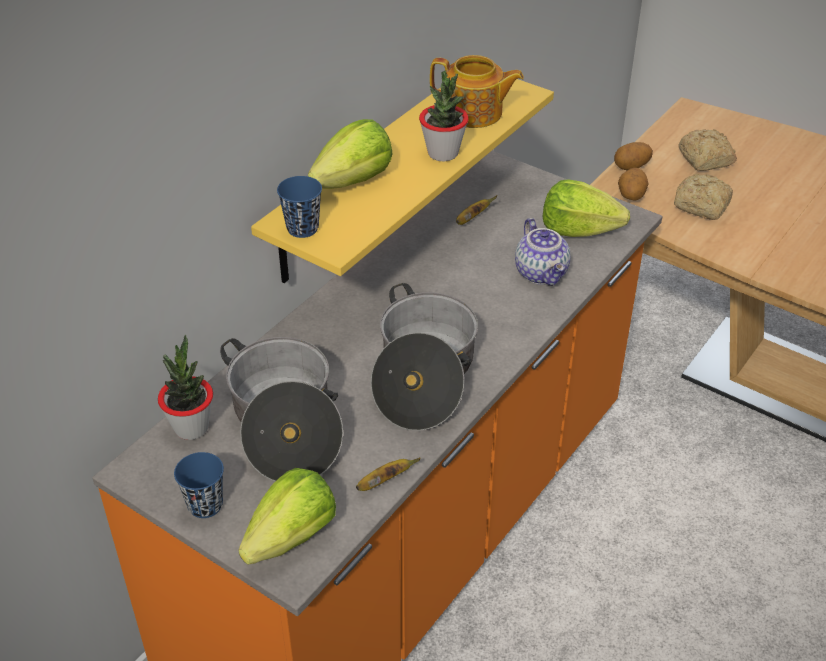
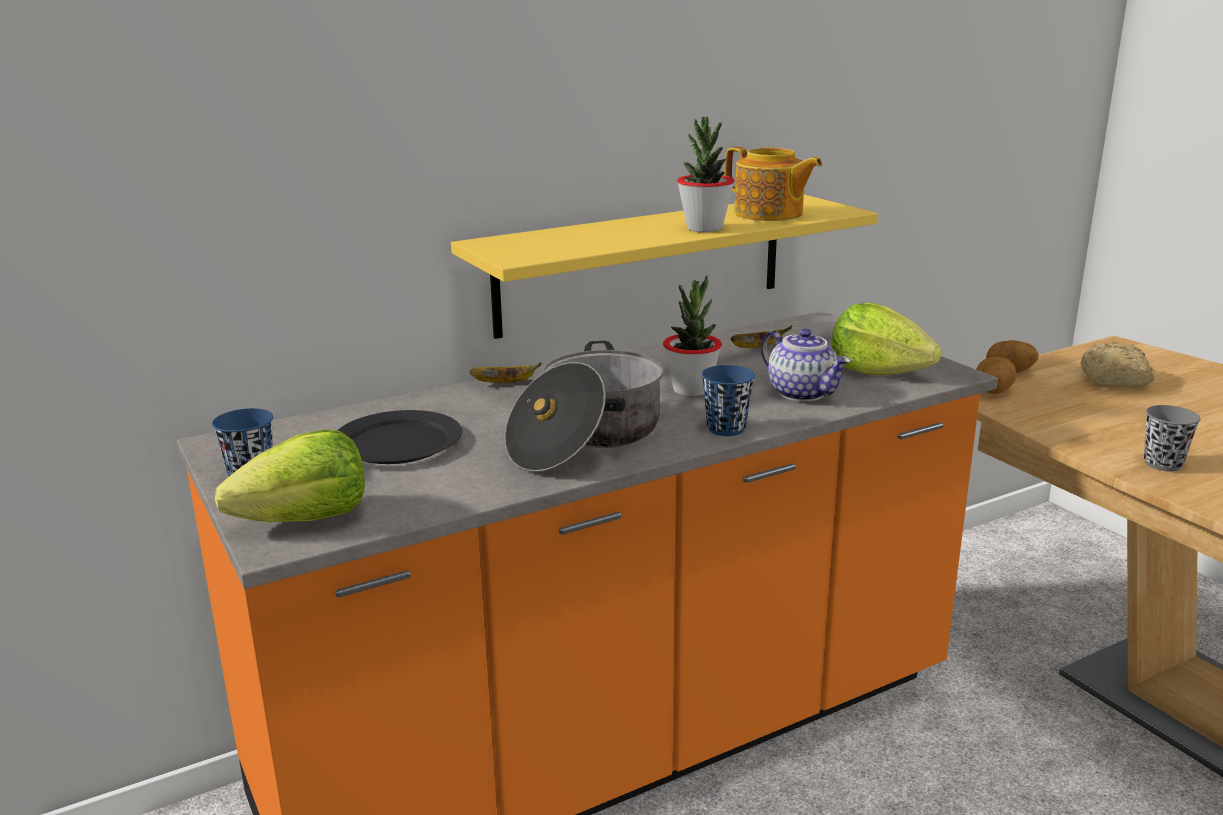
camera: 25 degrees right, 20 degrees down
(191, 427) = (307, 426): potted plant -> potted plant (691, 389)
(285, 426) = (399, 443): cooking pot -> black plate
(302, 228) = (498, 247): blue cup -> blue cup (726, 429)
(353, 181) = (588, 232): lettuce -> none
(384, 481) = (455, 501): banana -> banana (505, 383)
(542, 273) = (803, 393): teapot -> teapot turned 45 degrees counterclockwise
(702, 206) = (1084, 412): bread -> none
(774, 255) = (1162, 464): none -> grey cup

